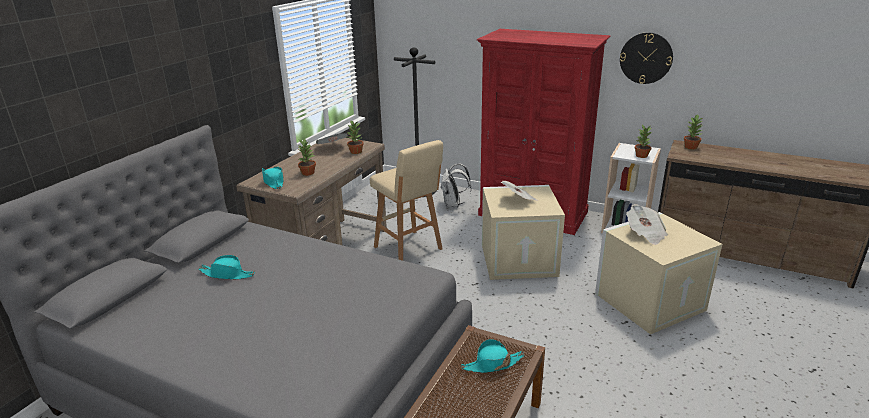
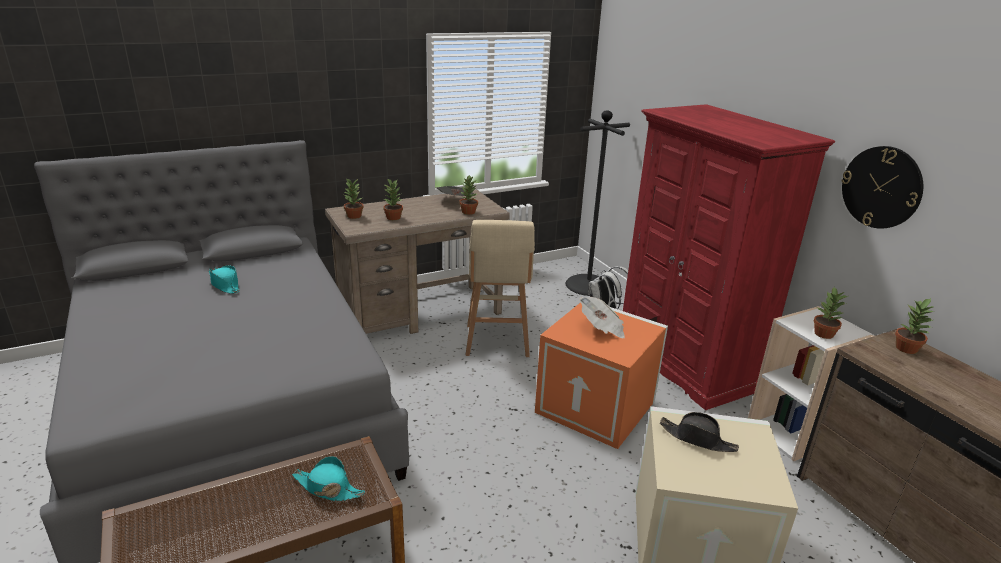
camera: 35 degrees right, 0 degrees up
(273, 182) = (353, 216): turquoise hat -> potted plant
(519, 259) = (597, 406): beige storage box -> orange storage box
(645, 234) = (698, 439): newspaper -> black hat

